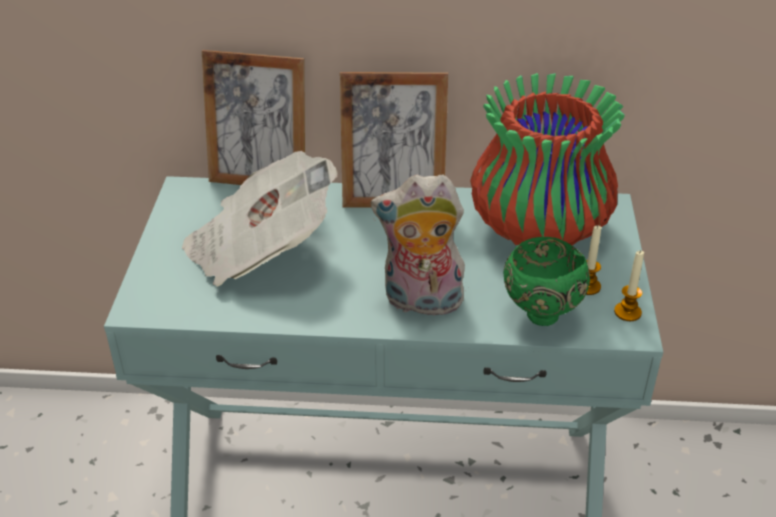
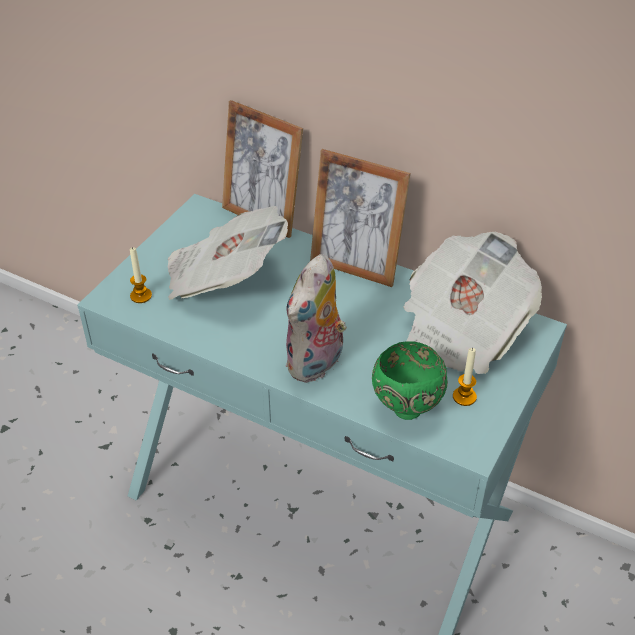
camera: 25 degrees right, 5 degrees up
(420, 302) = (316, 364): plush toy -> plush toy turned 90 degrees counterclockwise
(539, 228) = (460, 331): vase -> newspaper
(627, 312) = (482, 431): candle -> candle (141, 296)

